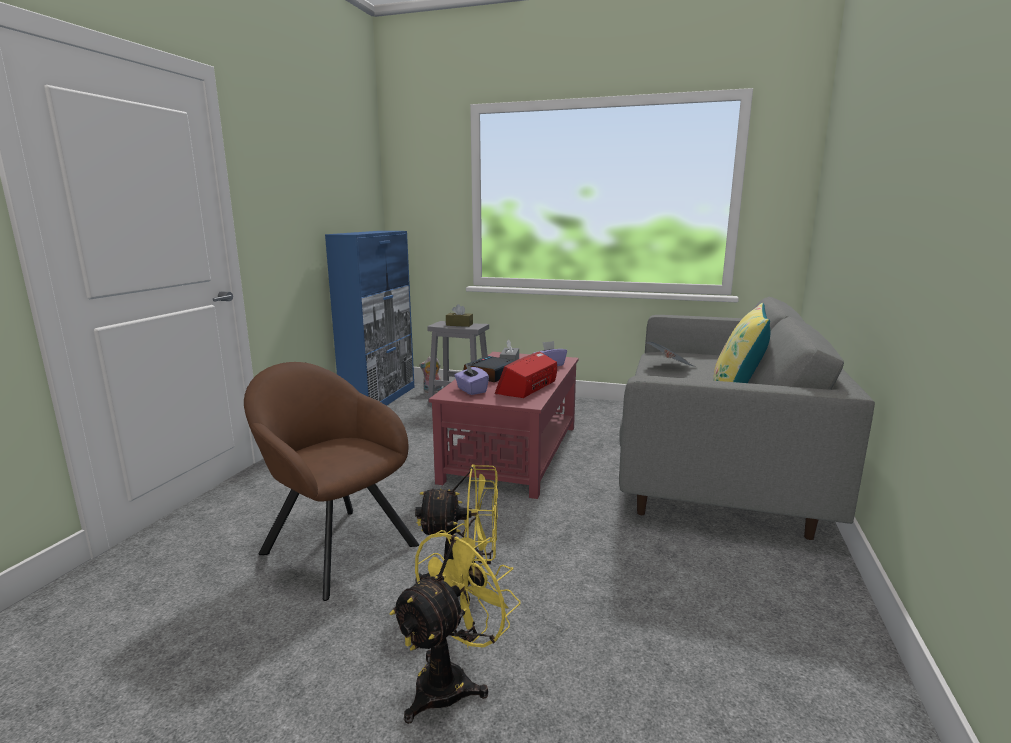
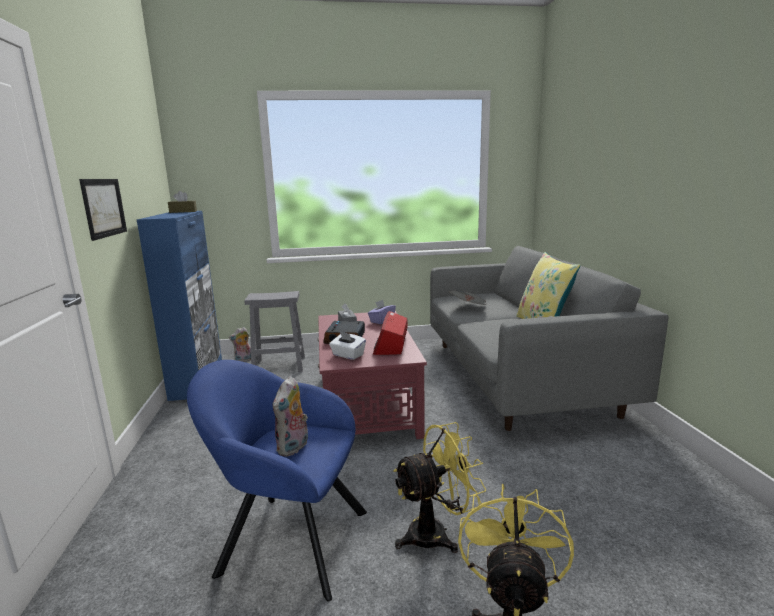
camera: 25 degrees left, 0 degrees up
(283, 220) = (104, 207): none -> picture
(334, 546) = (287, 540): brown armchair -> blue armchair
(335, 454) = (294, 448): none -> plush toy
(459, 324) = (273, 295): brown tissue box -> brown tissue box (183, 212)
(471, 390) = (348, 355): purple tissue box -> white tissue box

